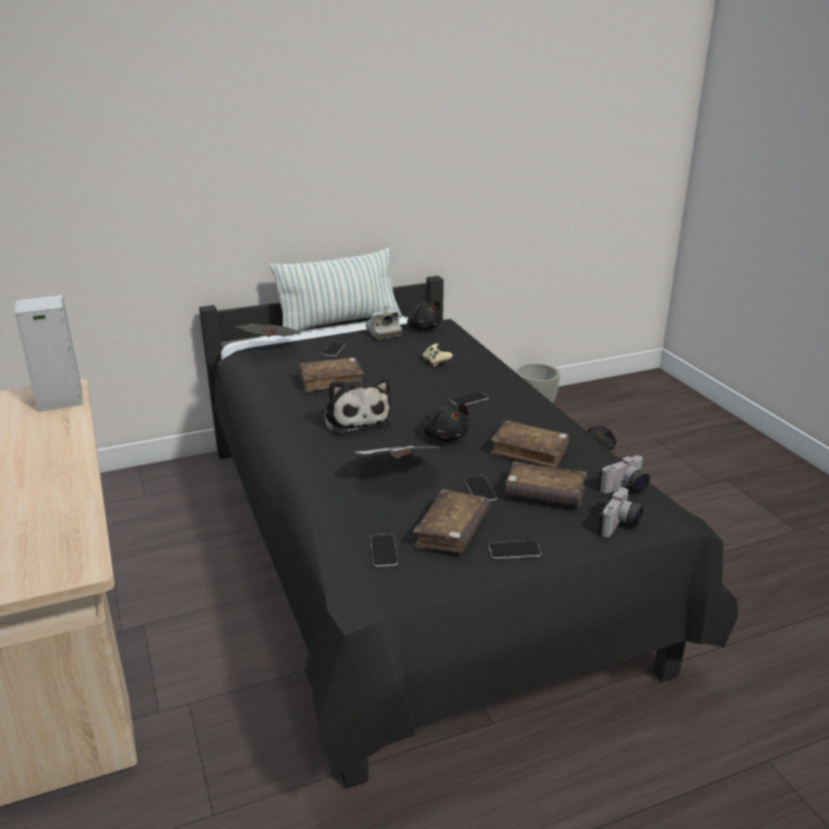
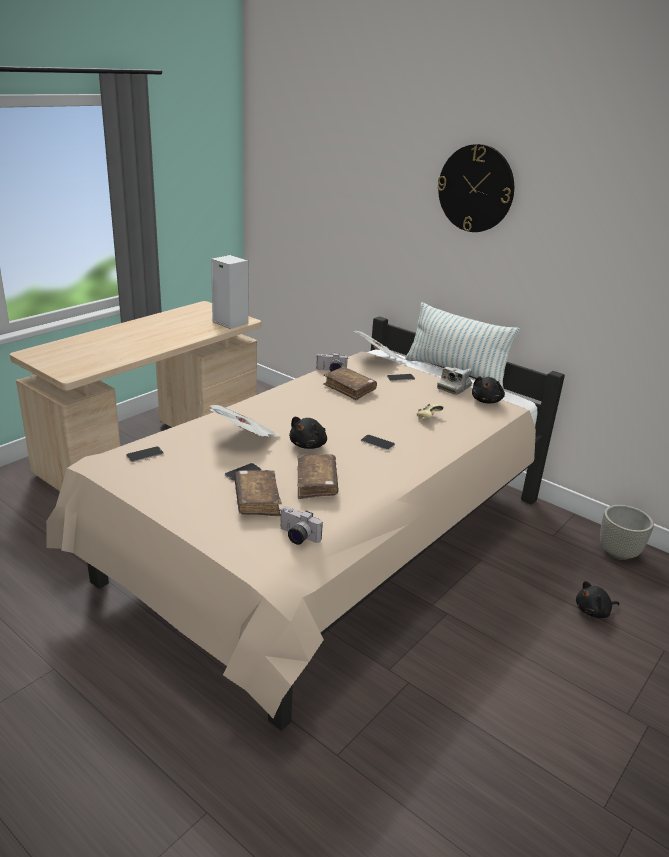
camera: 60 degrees right, 0 degrees up
(295, 111) = (476, 188): none -> wall clock
(355, 418) = (304, 409): plush toy -> none
(413, 557) = (326, 545): black bed -> beige bed
(452, 531) = (181, 473): brown book -> none
(514, 550) = (171, 500): phone -> none
(621, 525) = (236, 542): camera -> camera (331, 371)

